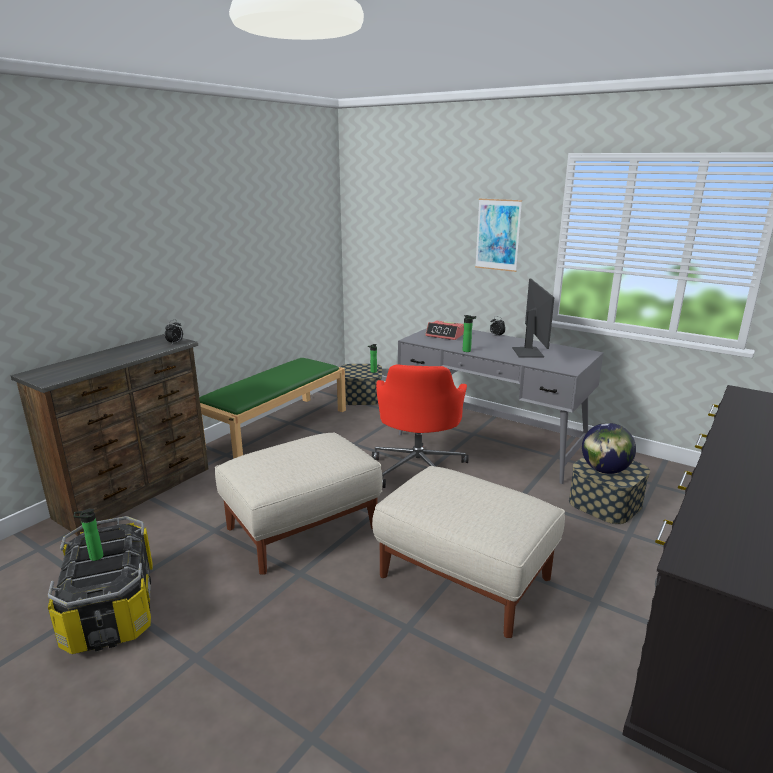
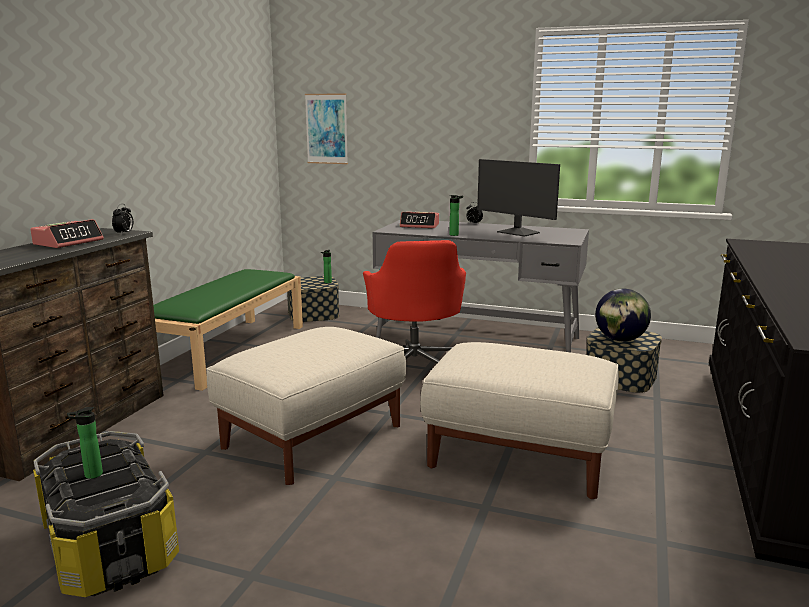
camera: 15 degrees left, 5 degrees down
(128, 352) = (68, 242): none -> alarm clock
(498, 235) = (464, 117): picture -> picture (326, 129)
(528, 352) = (517, 232): monitor -> monitor turned 150 degrees clockwise

